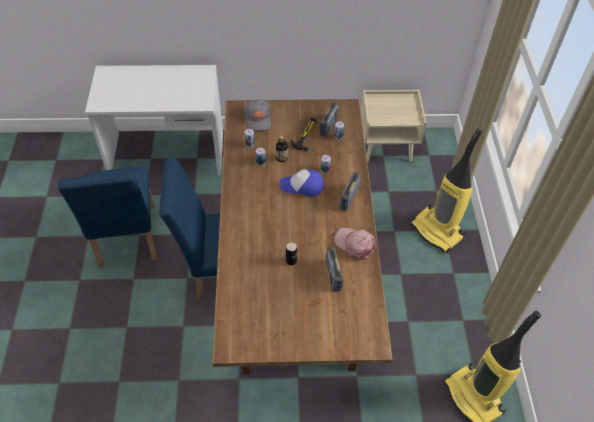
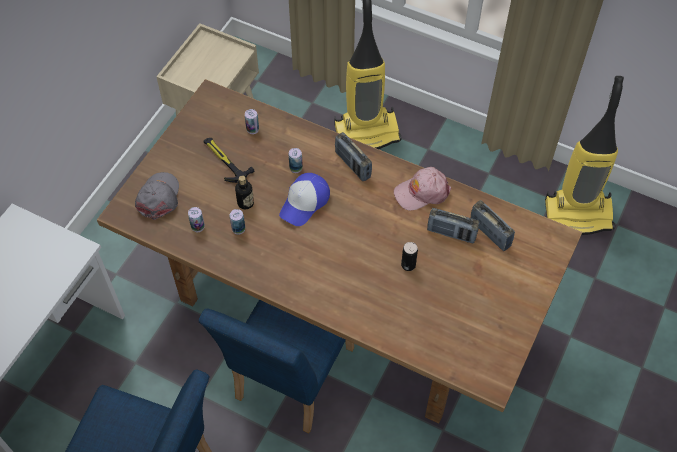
camera: 60 degrees left, 5 degrees up
(258, 118) = (159, 197): grey cap -> grey cap turned 105 degrees counterclockwise
(328, 126) = (228, 130): radio -> radio (490, 233)

